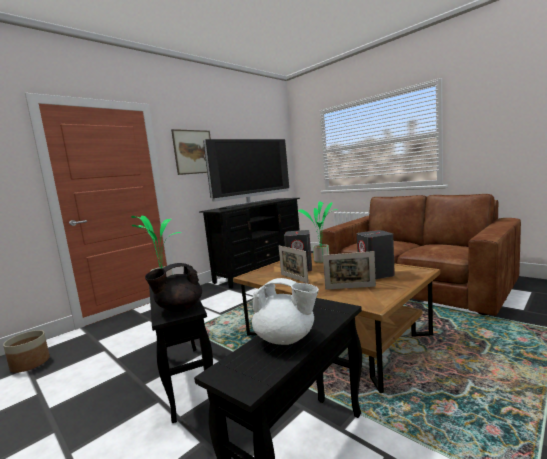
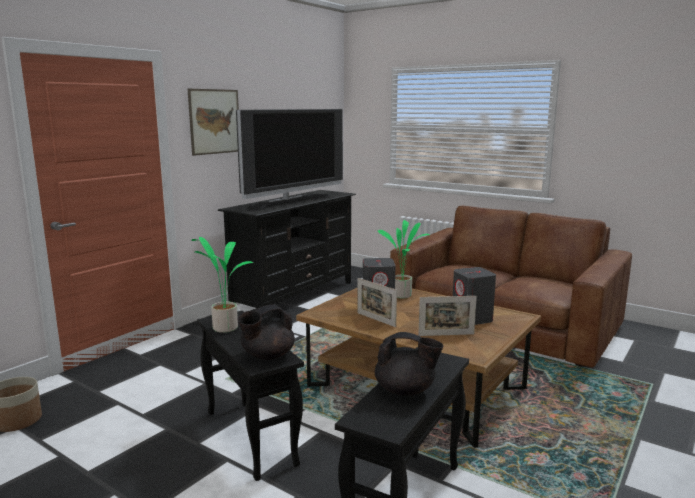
camera: 10 degrees left, 5 degrees up
(286, 339) = (406, 390): white teapot -> black teapot

